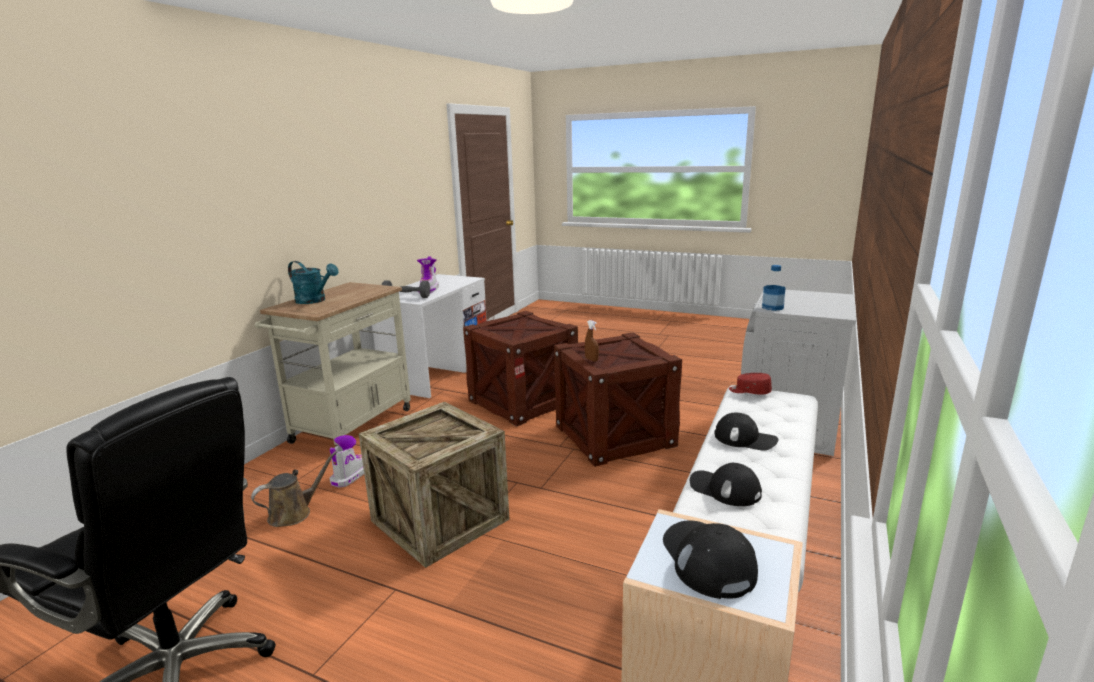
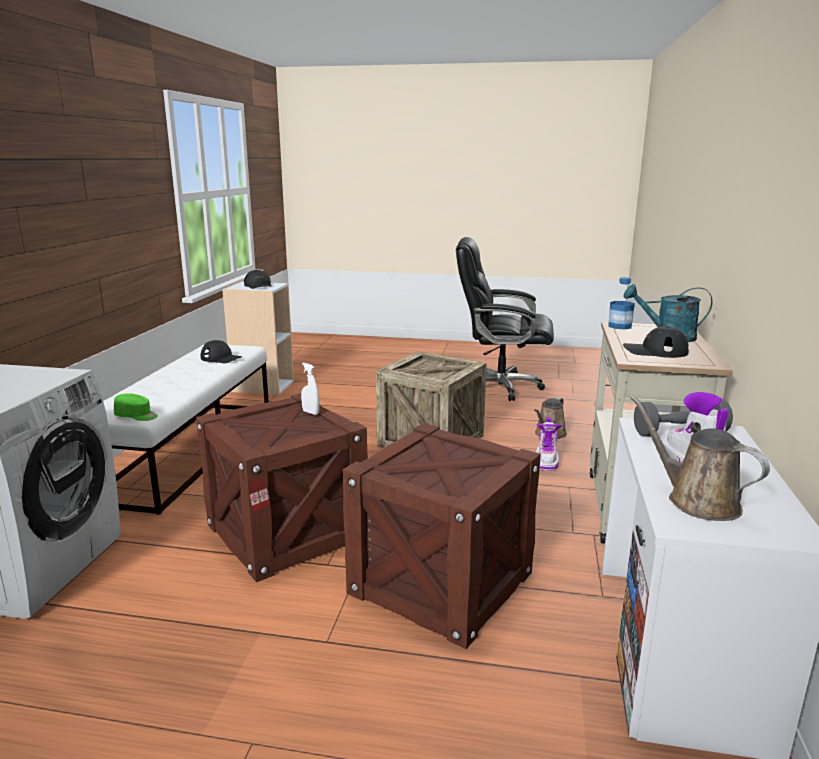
camera: 165 degrees right, 0 degrees up
(453, 282) = (696, 501): none -> brown watering can
(591, 359) = (310, 412): brown spray bottle -> white spray bottle
(745, 438) = (183, 380): black cap -> black cap (655, 351)
(749, 391) = (136, 416): red cap -> green cap
(772, 307) = (56, 374): bottle -> bottle (619, 326)

